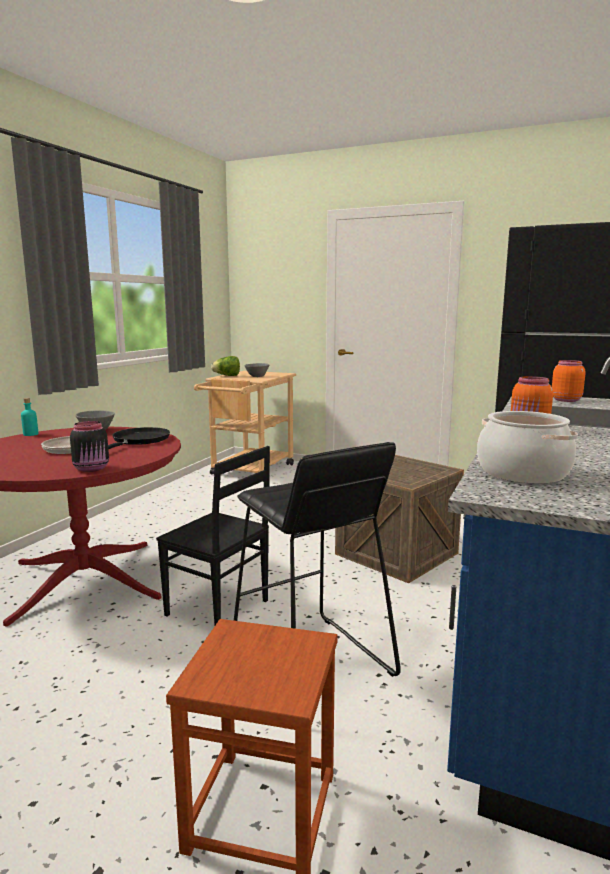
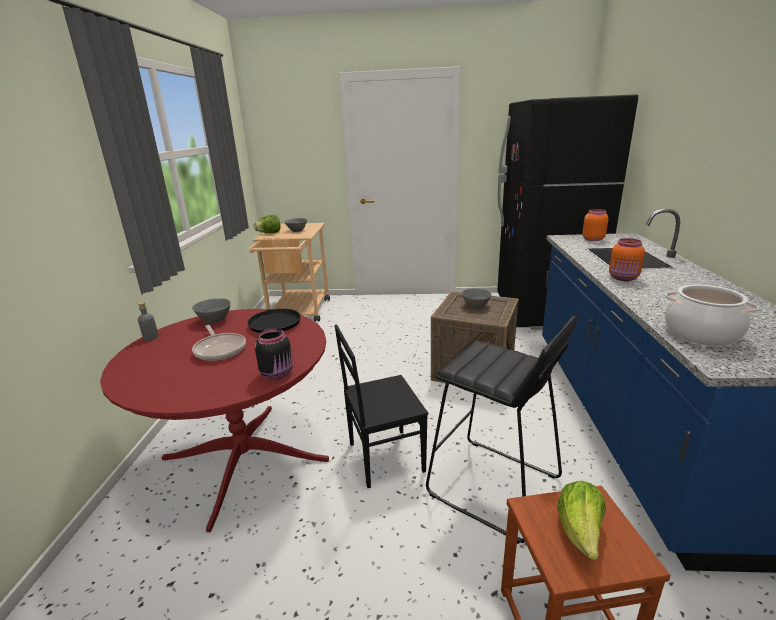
camera: 20 degrees left, 10 degrees up
(30, 434) = (151, 337): turquoise bottle -> grey bottle
(217, 609) = (384, 457): black chair -> black chair turned 150 degrees clockwise
(257, 661) = (580, 533): none -> lettuce
(402, 469) = (475, 306): none -> grey bowl

